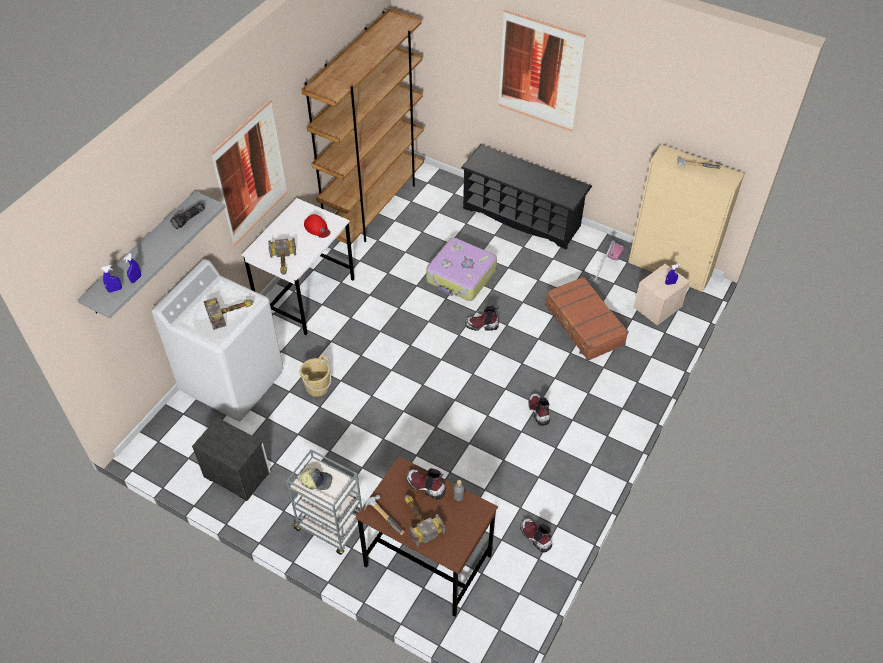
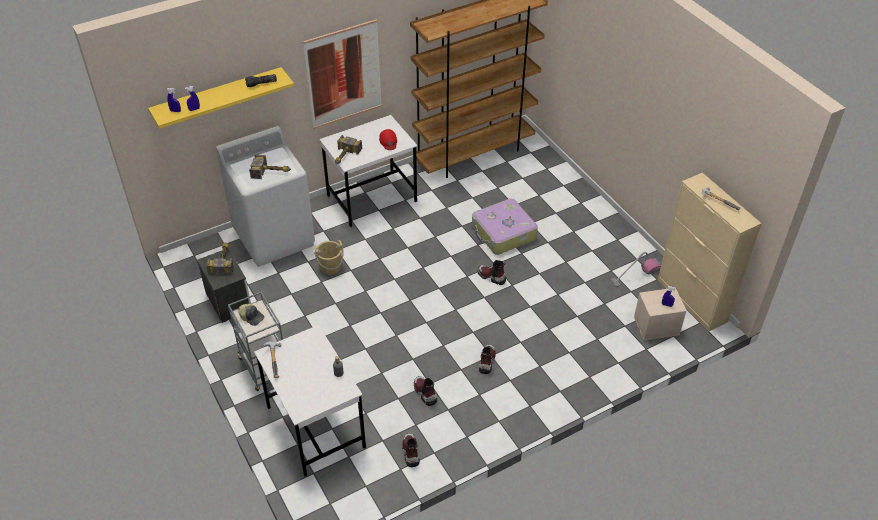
camera: 30 degrees right, 5 degrees down
(142, 253) = (218, 97): grey shelf -> yellow shelf
(418, 519) = (296, 374): hammer -> hammer (223, 260)
(425, 486) = (320, 354): boot -> boot (424, 393)
(427, 561) = (315, 427): brown desk -> white desk
(522, 217) = (590, 208): black shoe rack -> none
(539, 71) = (625, 74): picture -> none
(583, 325) = (577, 312): brown suitcase -> none

